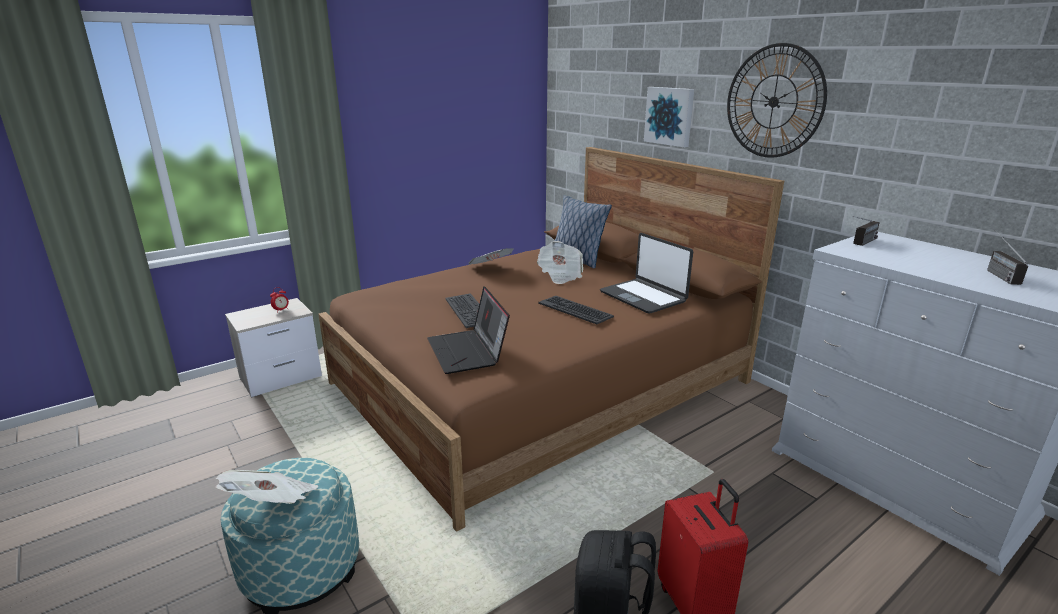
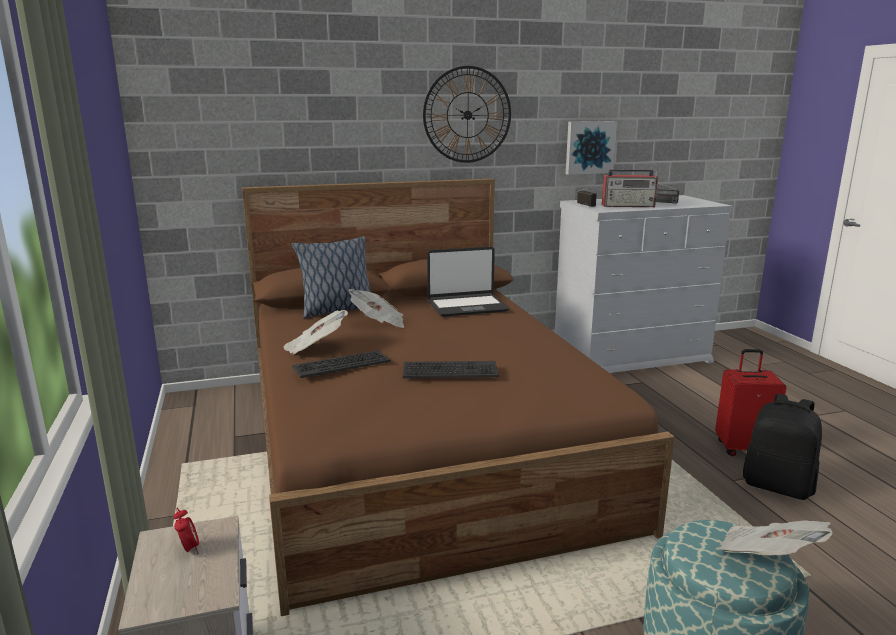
camera: 70 degrees left, 5 degrees down
(468, 352) = (554, 384): laptop -> none
(575, 310) = (479, 331): keyboard -> keyboard (341, 364)
(670, 116) = (356, 138): picture -> picture (589, 147)
(906, 260) = (628, 206): none -> radio

